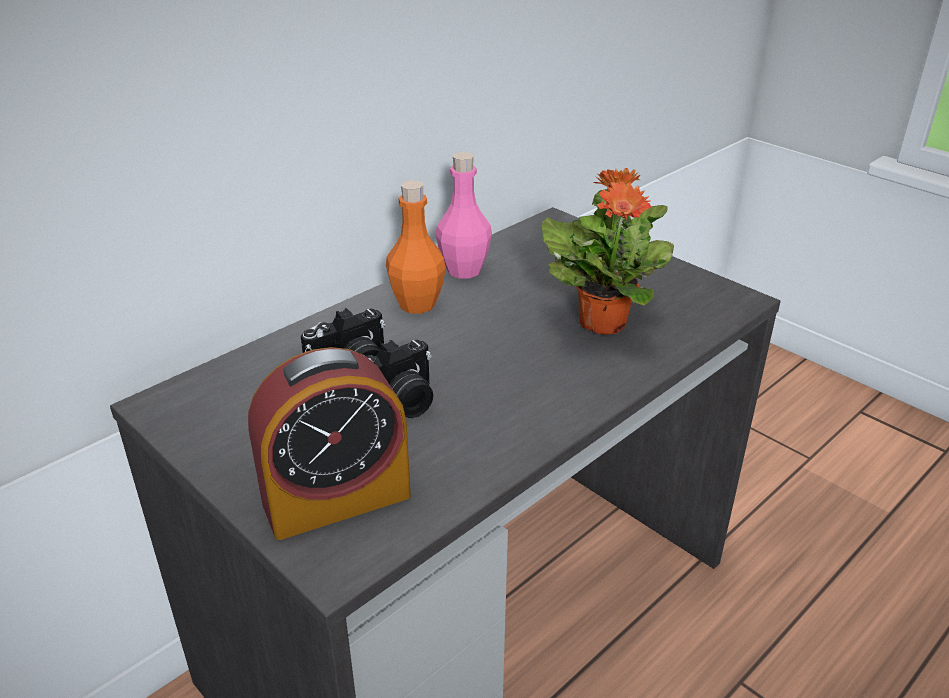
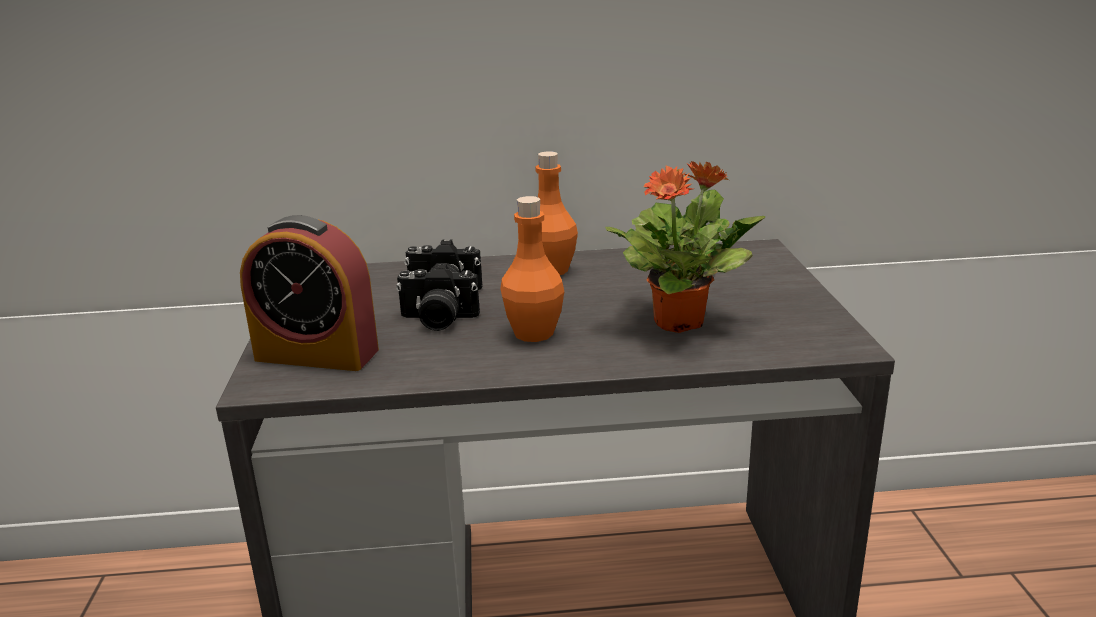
camera: 40 degrees right, 10 degrees down
(464, 270) = (623, 260): pink bottle -> none
(506, 382) = (533, 333): none -> orange bottle

